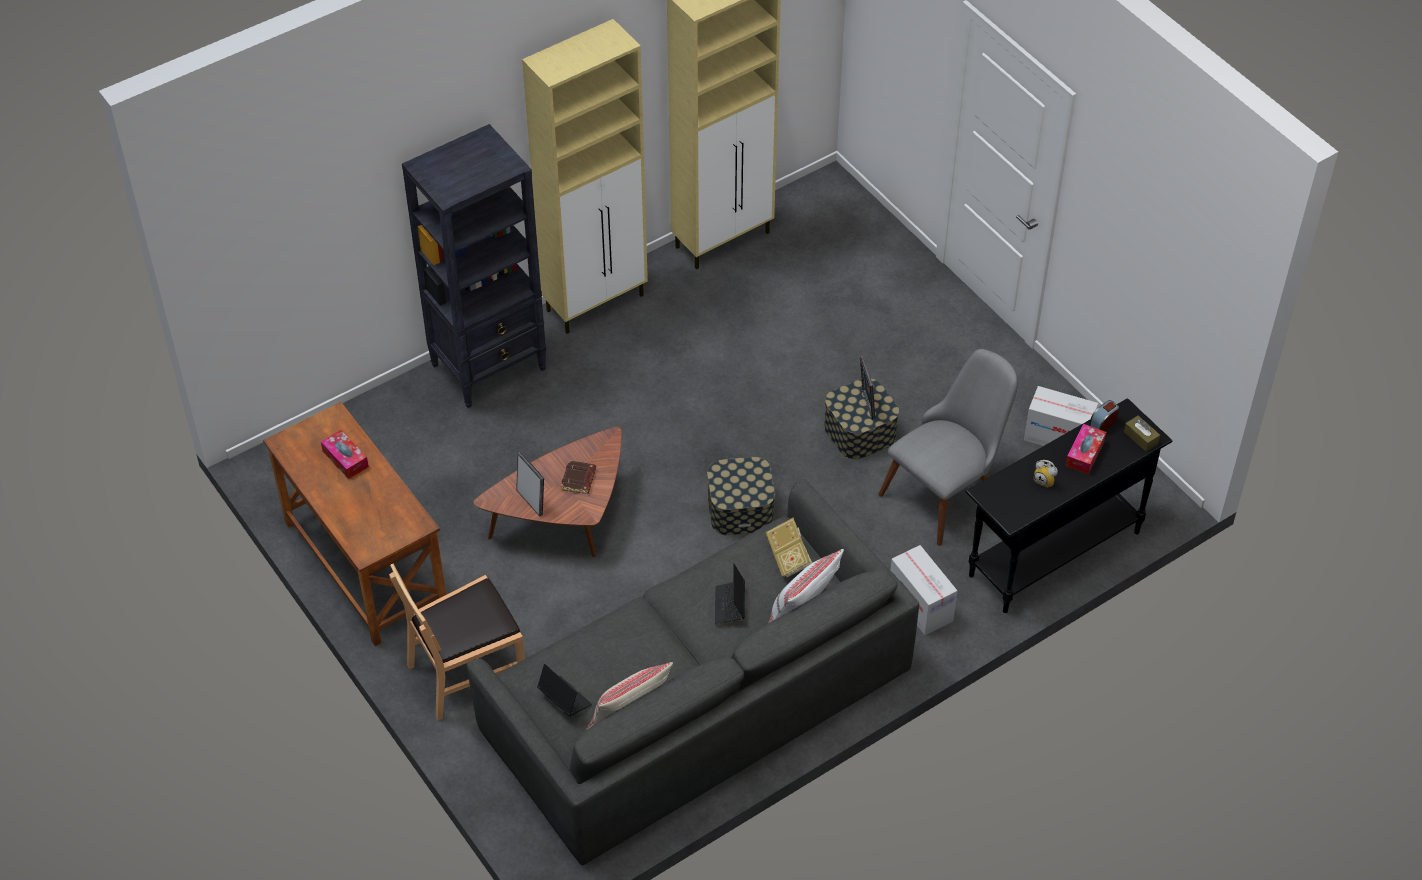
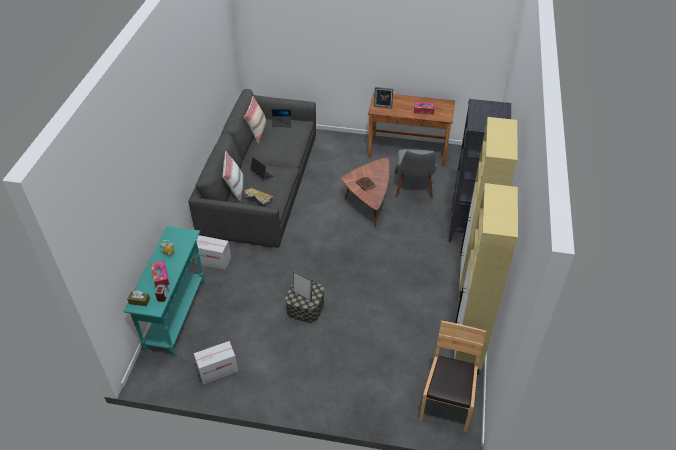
camera: 135 degrees right, 5 degrees down
(466, 673) = (337, 147): brown chair -> brown chair (447, 402)
(531, 501) = (370, 169): picture frame -> picture frame (383, 107)
(740, 509) = (316, 246): storage box -> none
(947, 490) = (244, 310): grey chair -> grey chair (414, 189)
(1053, 553) = (176, 316): black console table -> turquoise console table

